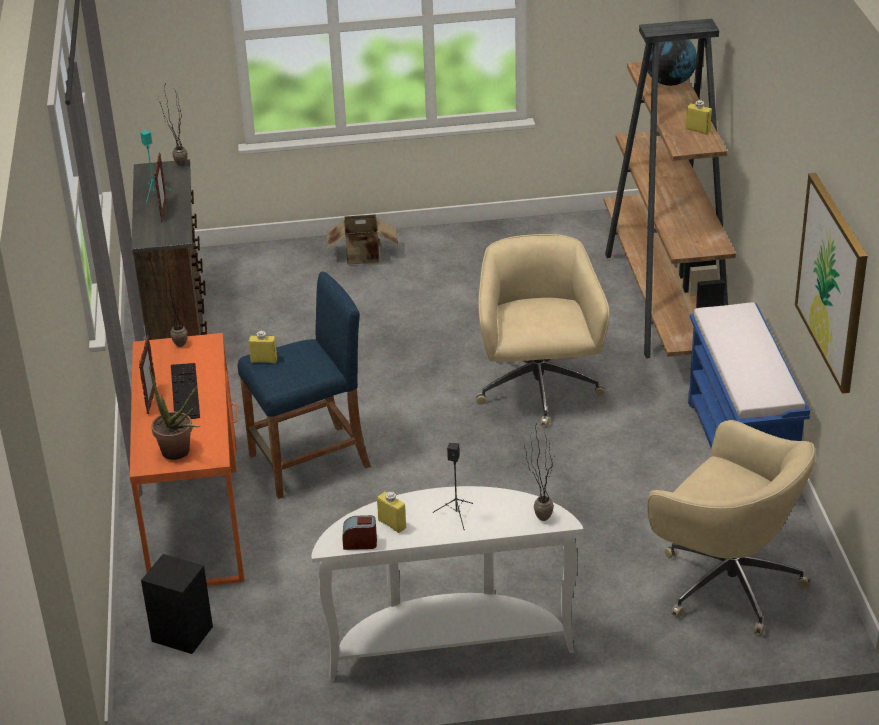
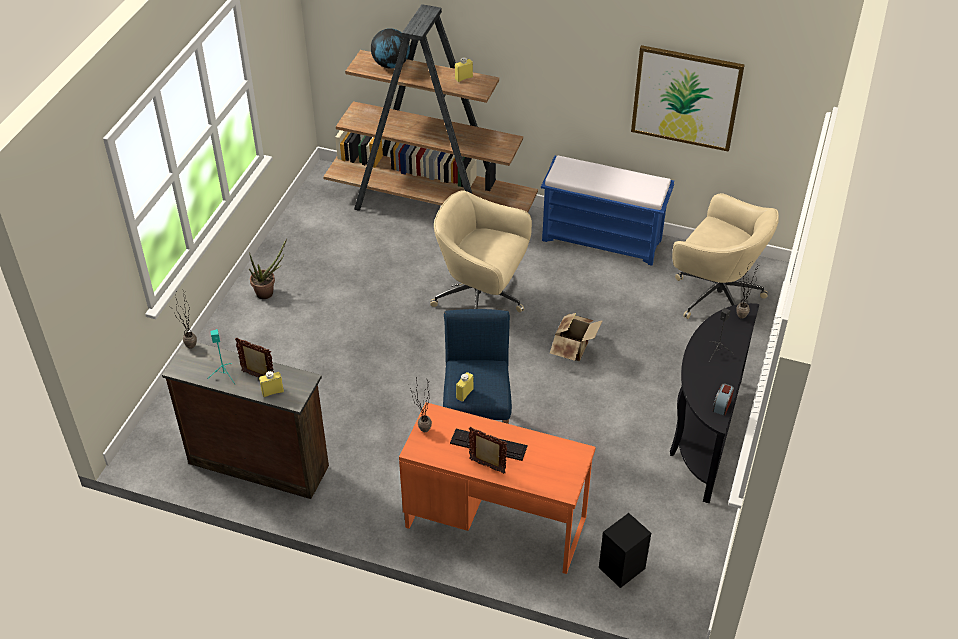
camera: 65 degrees left, 10 degrees up
(180, 454) = (564, 469): potted plant -> potted plant (268, 292)
(364, 258) = (249, 326): cardboard box -> cardboard box (574, 349)
(392, 524) = (711, 384): yellow bottle -> yellow bottle (272, 392)
(448, 643) = (703, 434): white console table -> black console table
(726, 582) = (715, 295): beige office chair -> beige office chair turned 60 degrees clockwise

